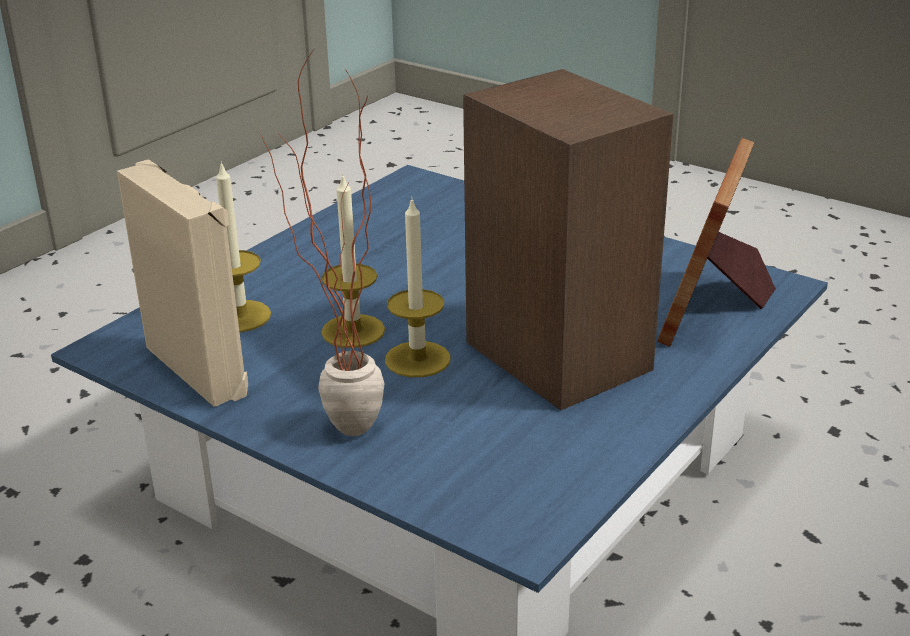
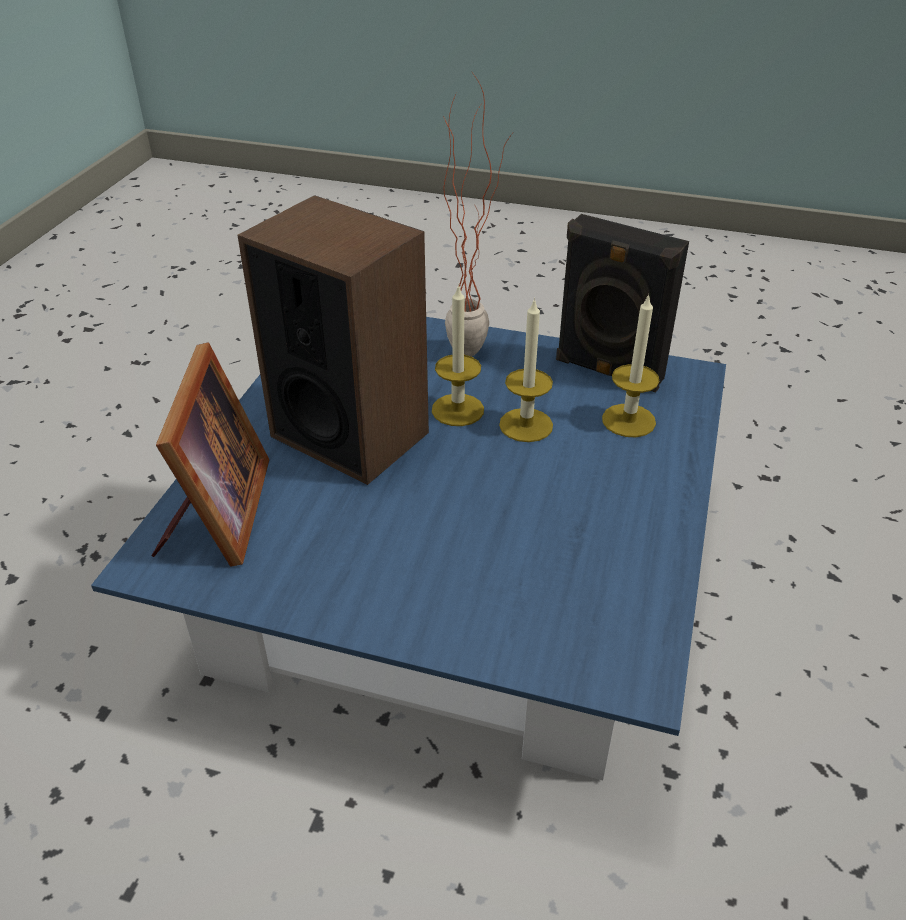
camera: 160 degrees right, 10 degrees up
(200, 369) = (608, 371): beige speaker -> black speaker

